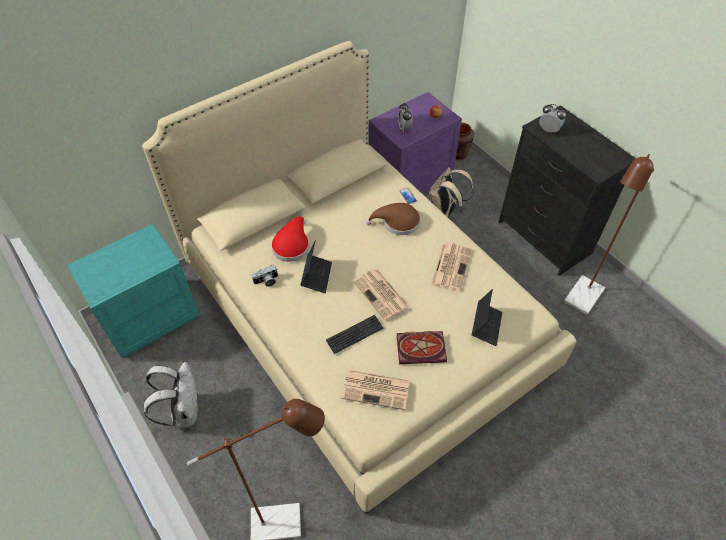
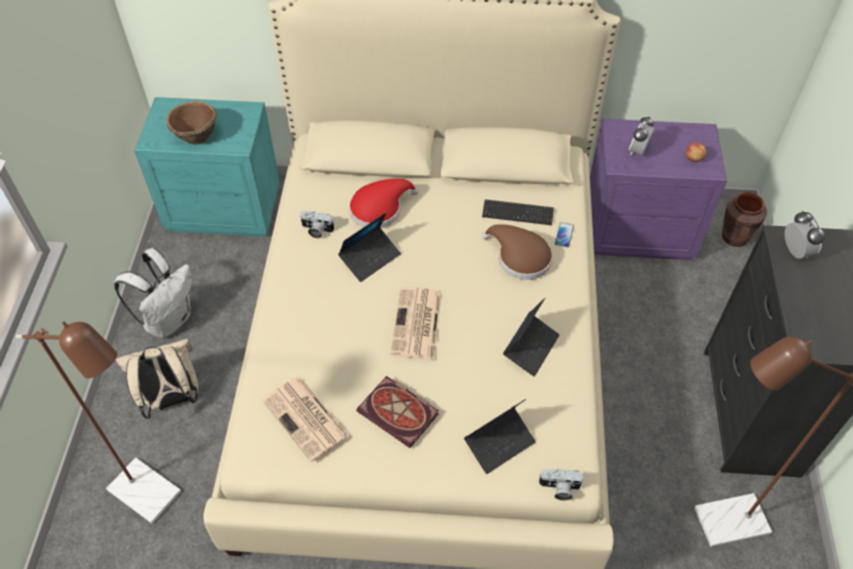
camera: 40 degrees right, 0 degrees up
(127, 272) = (196, 137): none -> brown bowl
(354, 335) = (344, 346): keyboard -> keyboard (517, 213)
(444, 214) = (641, 297): beige backpack -> beige backpack (172, 399)
(451, 266) = (530, 347): newspaper -> laptop
(535, 327) = (559, 489): none -> camera

